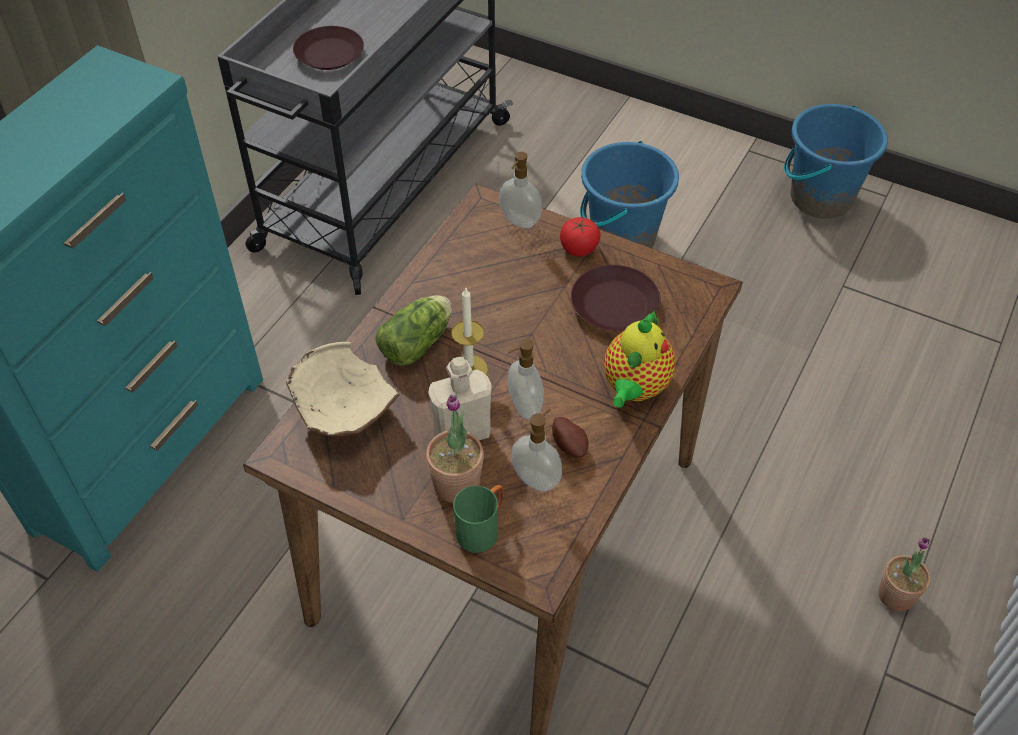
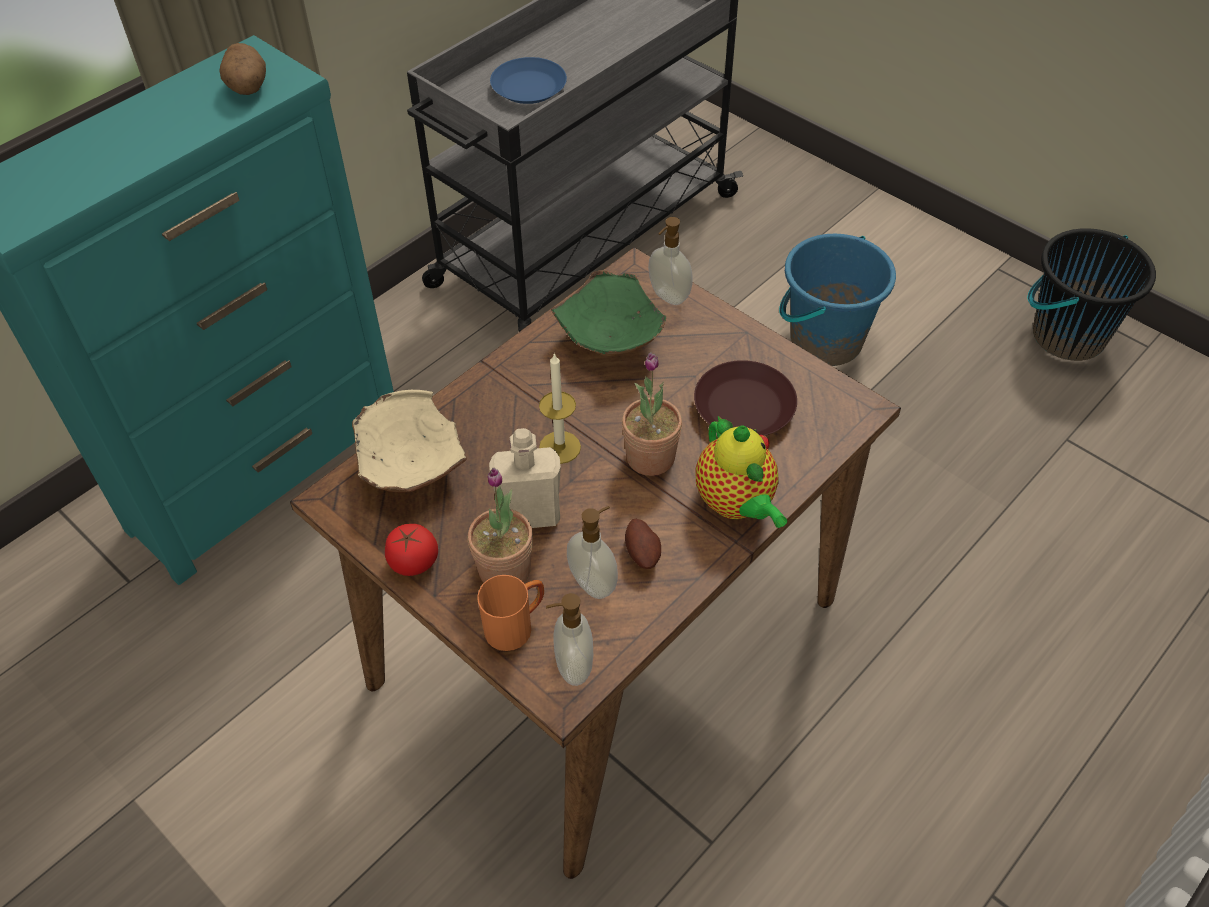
camera: 15 degrees right, 0 degrees up
(111, 95) = (247, 88): none -> potato
(328, 54) = (528, 87): brown plate -> blue plate
(419, 342) = (516, 407): lettuce -> none
(482, 529) = (516, 625): green mug -> orange mug
(484, 268) = (612, 340): none -> green bowl
(523, 407) = (605, 500): soap dispenser -> soap dispenser (572, 666)
(579, 248) = (724, 337): tomato -> tomato (413, 562)
(634, 388) = (736, 504): teapot -> teapot turned 60 degrees counterclockwise
(820, 198) = (1067, 335): blue bucket -> black bucket
(896, 595) = (1031, 808): potted plant -> potted plant (650, 457)

